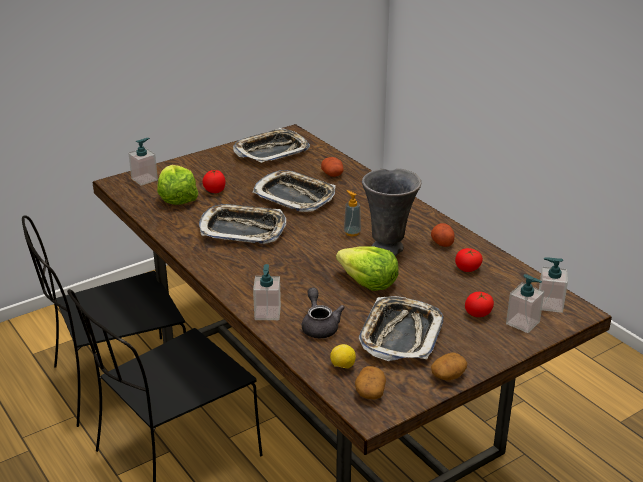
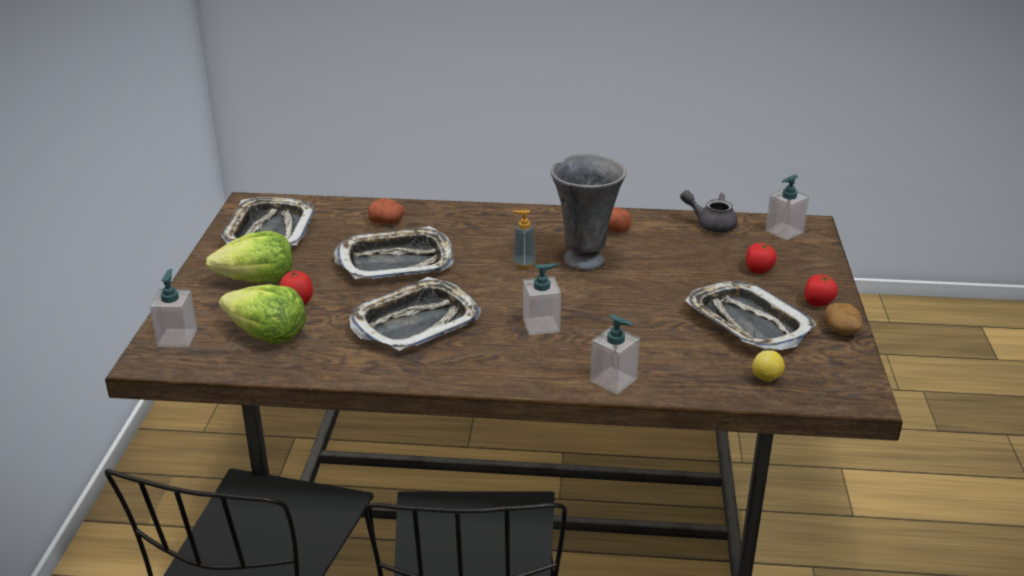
camera: 50 degrees left, 0 degrees up
(319, 326) = (677, 360): grey teapot -> grey teapot (710, 223)
(368, 283) = (632, 298): lettuce -> lettuce (257, 279)
(370, 391) = (825, 382): potato -> none
(467, 269) = (677, 239): tomato -> tomato (818, 302)
(523, 323) = (798, 256): soap dispenser -> soap dispenser (541, 325)

